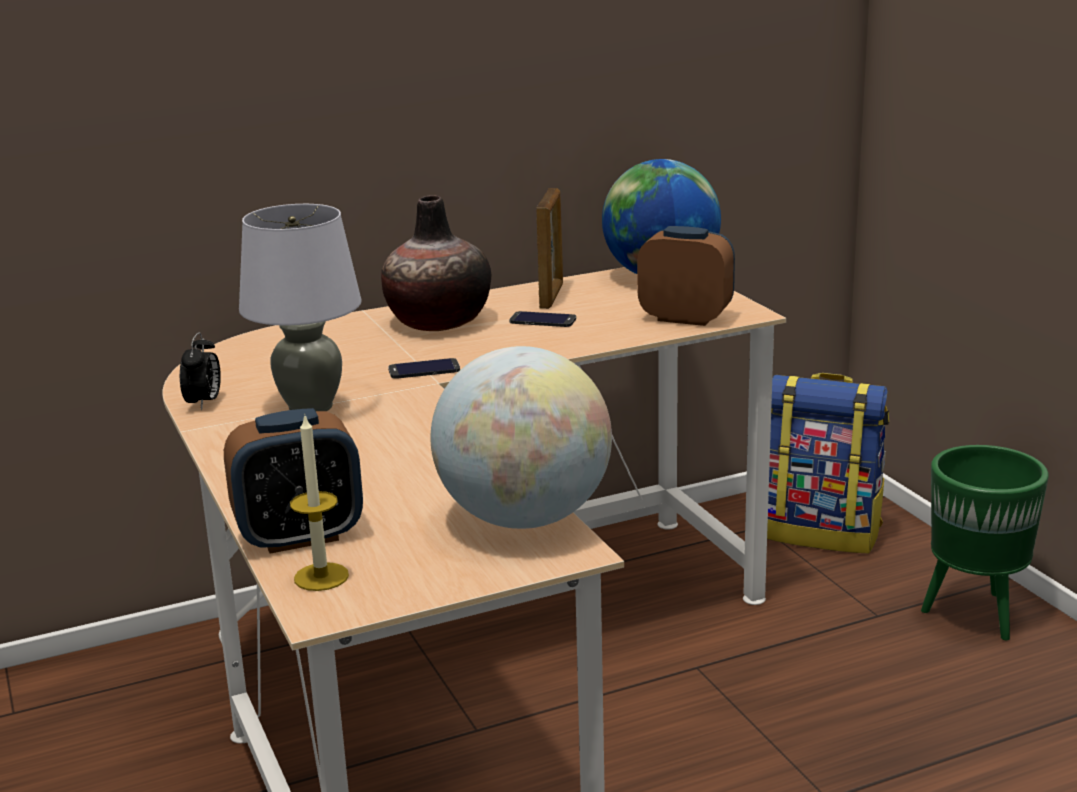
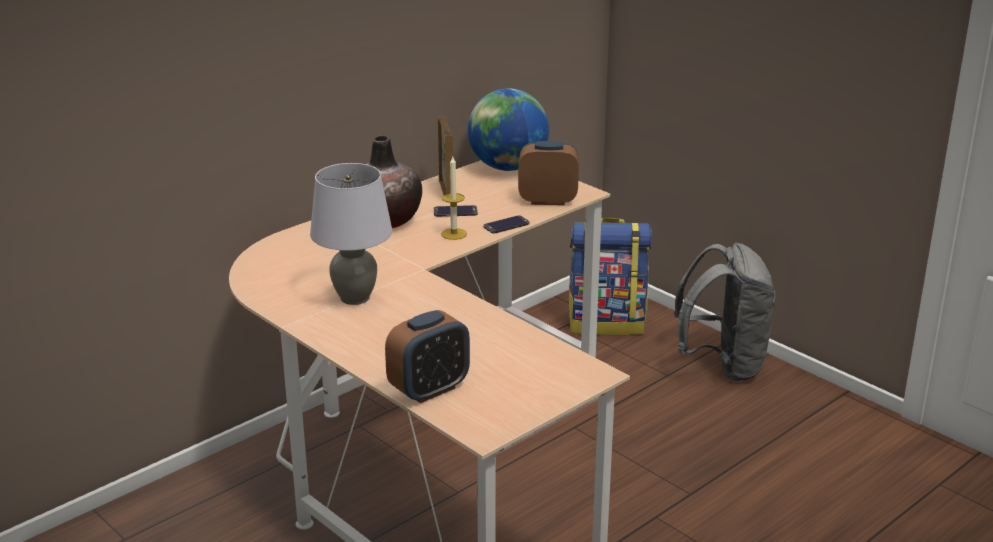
camera: 20 degrees left, 5 degrees up
(204, 403) = (278, 304): alarm clock -> none
(321, 577) = (465, 413): candle -> candle (454, 234)
(424, 369) = (406, 260): phone -> phone (506, 225)
(524, 518) = (554, 357): globe -> none
(973, 614) = (723, 365): green planter -> grey backpack

